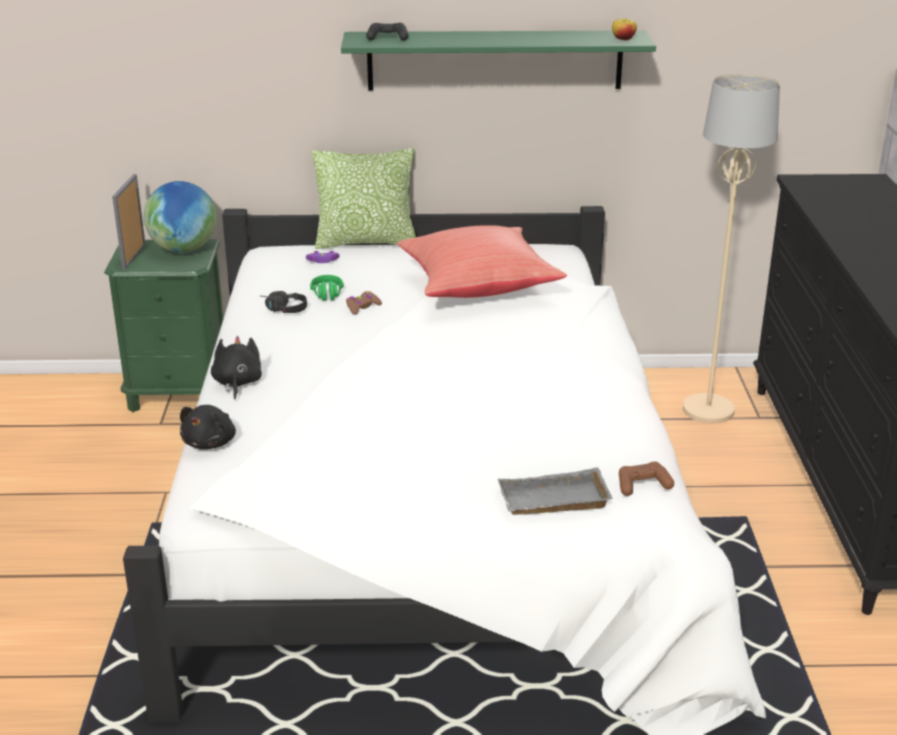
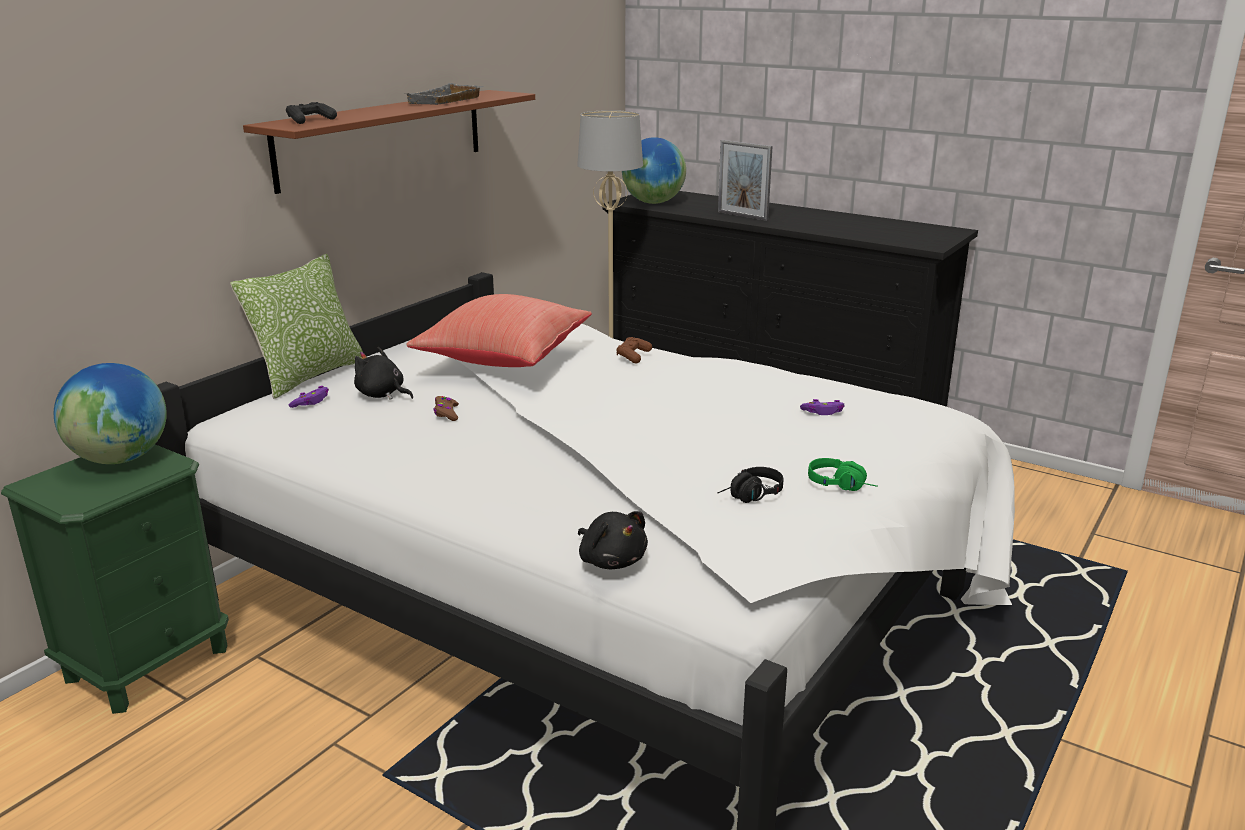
camera: 55 degrees left, 5 degrees down
(134, 256) = (70, 490): picture frame -> picture frame (742, 216)
(237, 383) = (503, 513): black plush toy -> black plush toy (382, 395)
(281, 310) = (381, 448): black headphones -> black headphones (750, 496)
(327, 296) = (394, 421): green headphones -> green headphones (842, 485)
(494, 60) = (383, 138): green shelf -> brown shelf
(553, 502) = (911, 439): grey tray -> grey tray (446, 101)
(556, 445) = (823, 412): none -> purple game controller
(623, 39) = (498, 94): apple -> none
(643, 485) = (915, 404): brown game controller -> brown game controller (633, 356)
(823, 190) = (653, 202): none -> globe

